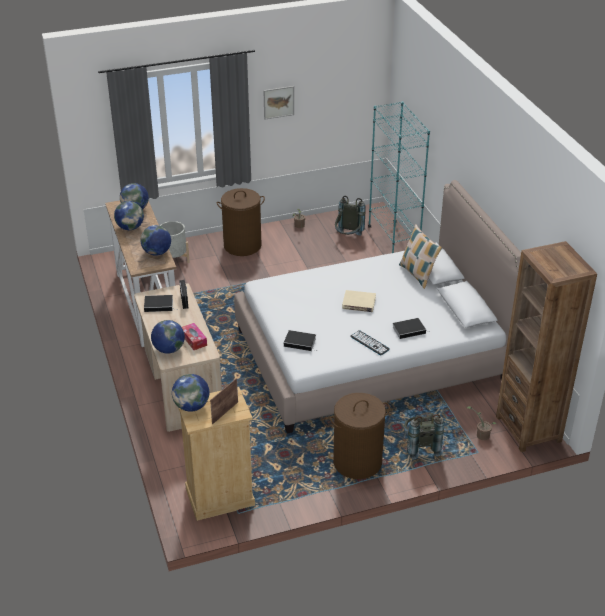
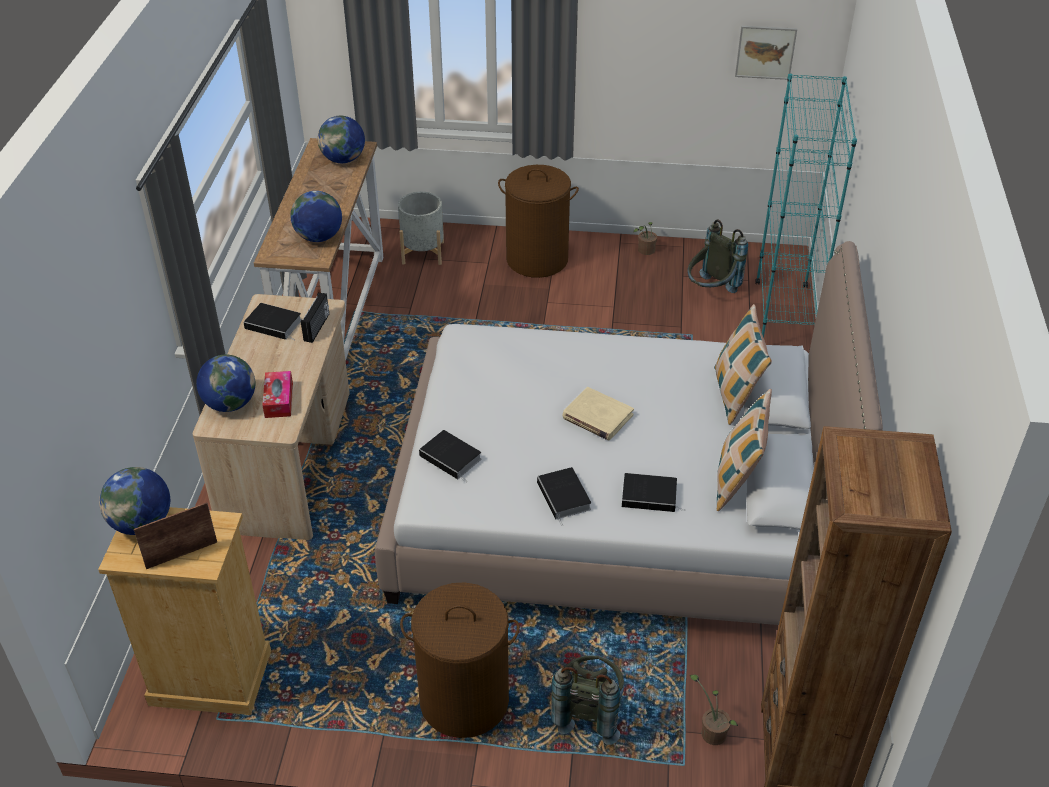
camera: 25 degrees right, 5 degrees up
(130, 227) = (313, 186): globe -> none
(278, 102) = (635, 34): picture -> picture (765, 52)
(369, 343) = (565, 497): keyboard -> book
(445, 312) = (737, 481): none -> pillow

